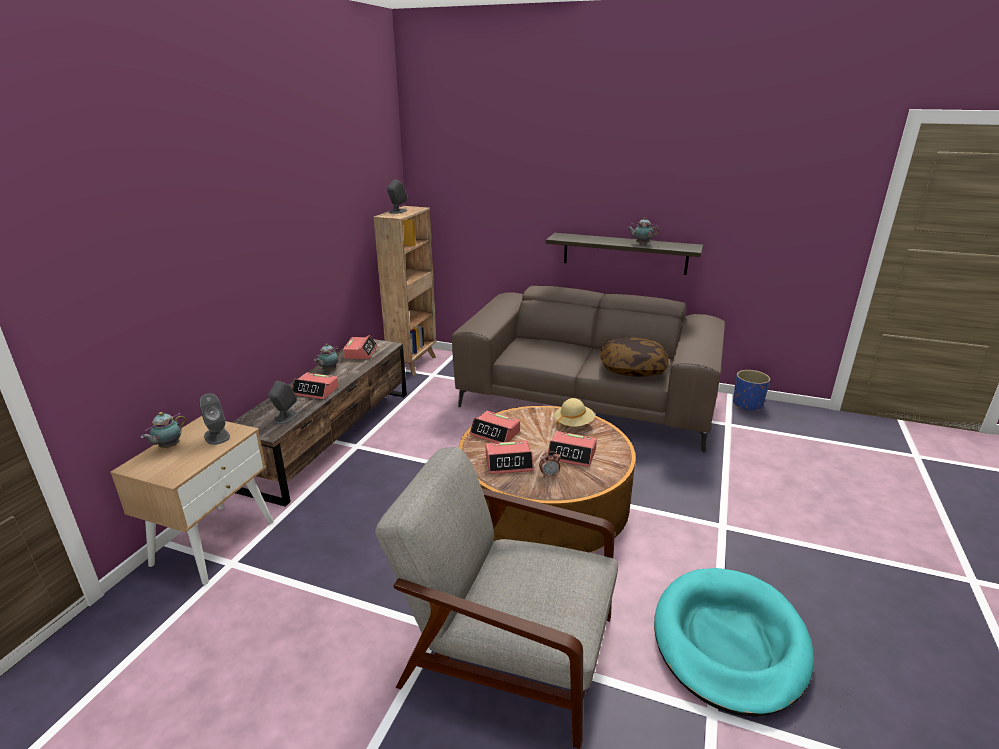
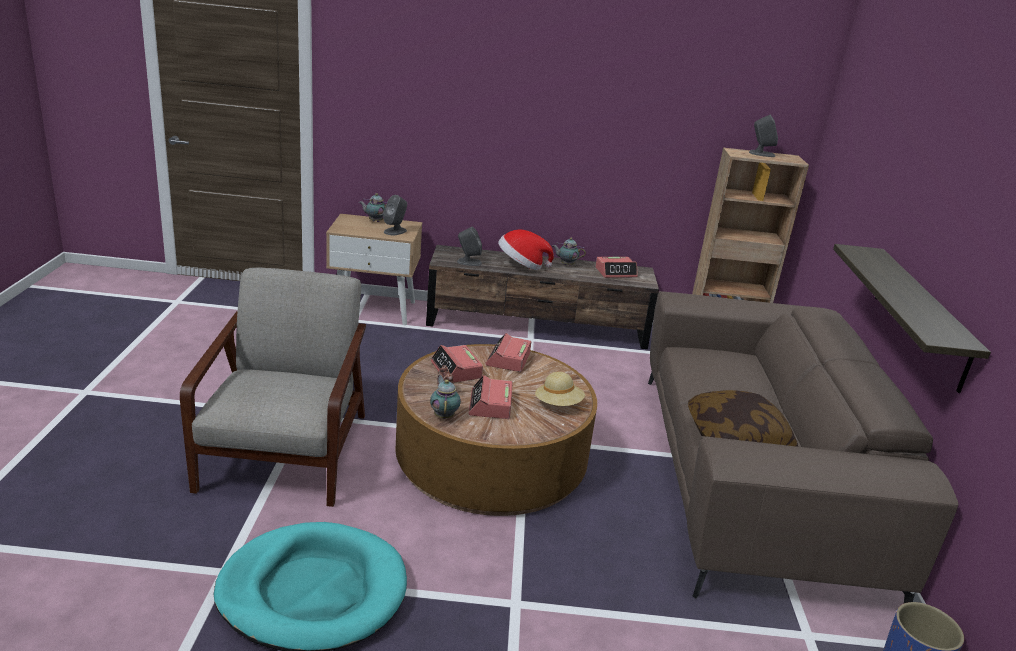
camera: 70 degrees right, 0 degrees up
(316, 391) = (521, 266): alarm clock -> hat
(641, 244) = (906, 301): teapot -> teapot (444, 416)

